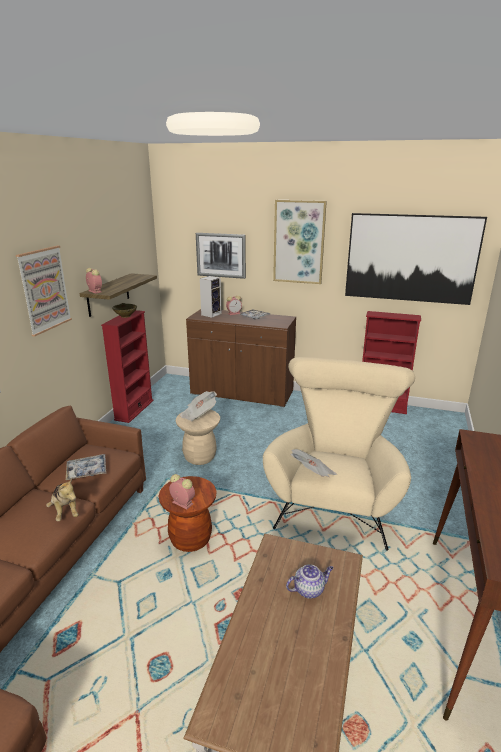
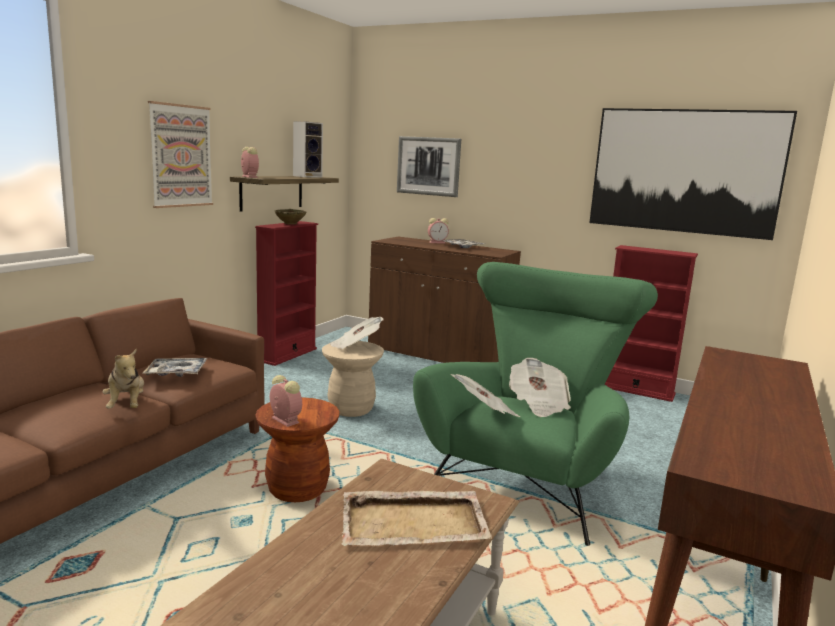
camera: 10 degrees right, 10 degrees down
(211, 314) = (407, 240): speaker -> speaker (308, 176)
(299, 242) = (530, 148): picture -> none
(309, 589) = (415, 522): teapot -> beige tray
(334, 500) = (525, 478): beige armchair -> green armchair
(343, 458) = (538, 404): none -> newspaper

